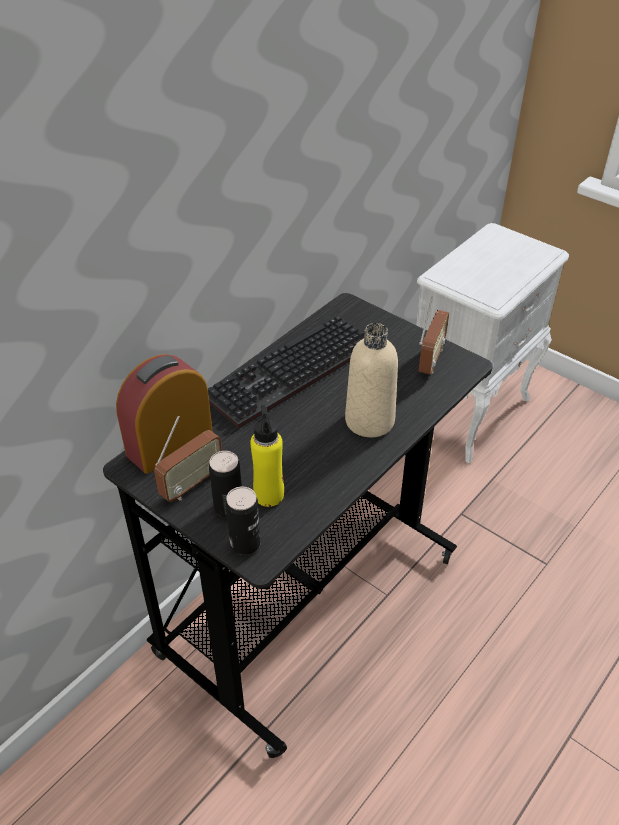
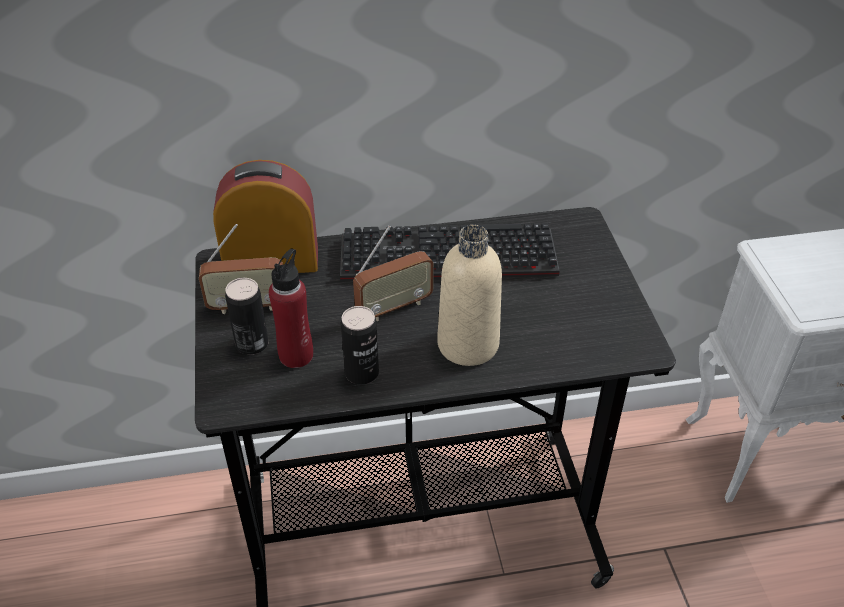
camera: 40 degrees right, 0 degrees up
(245, 543) = (228, 384): can -> can (362, 373)
(269, 495) = (296, 355): yellow bottle -> red bottle
(430, 360) = (605, 321): radio -> radio (394, 307)

